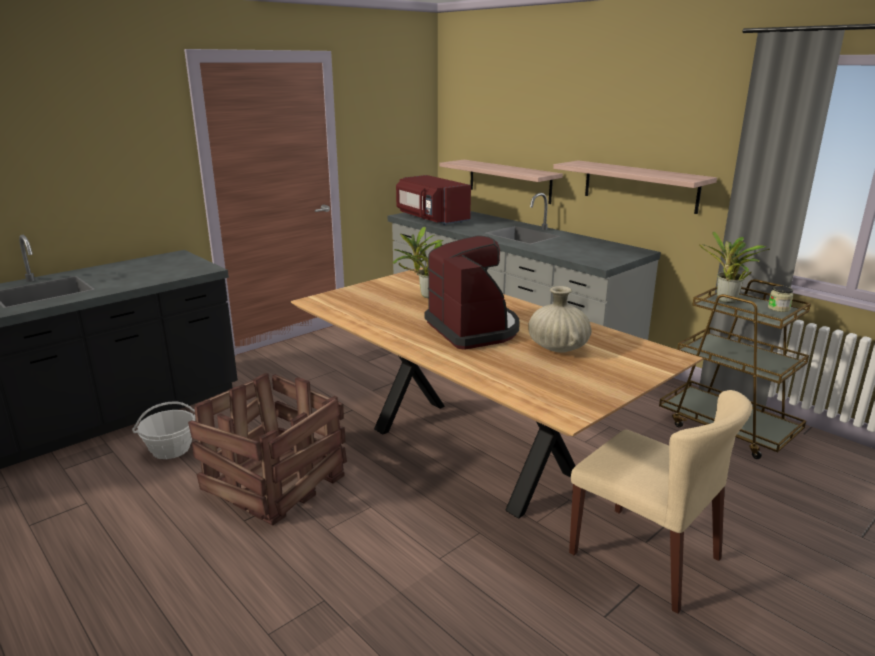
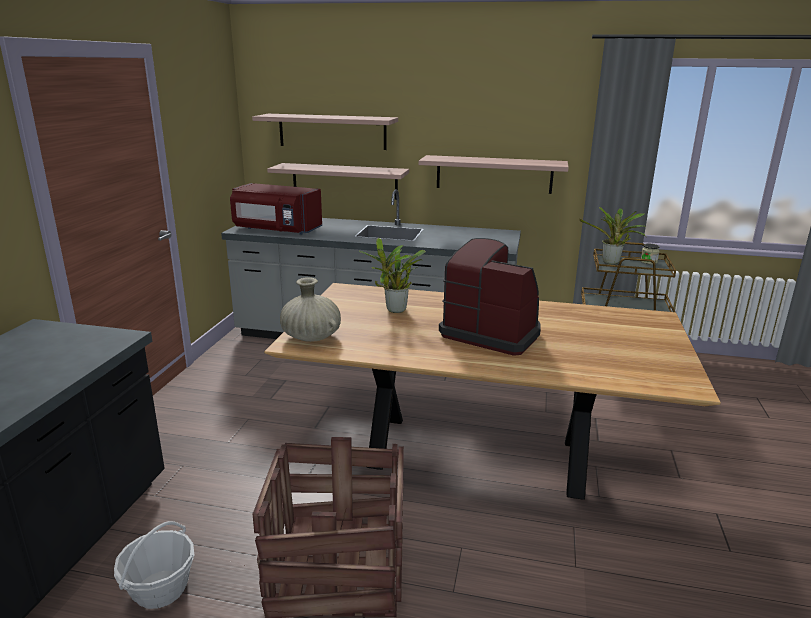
camera: 35 degrees left, 0 degrees up
(502, 131) = (332, 131): none -> shelf
(557, 348) = (581, 332): beige vase -> beige vase (311, 337)
(646, 556) = (693, 488): beige chair -> none

